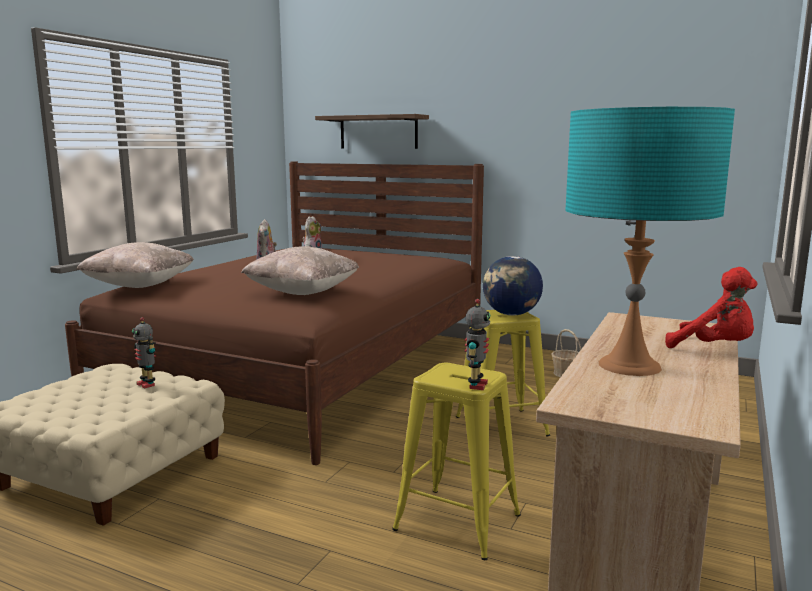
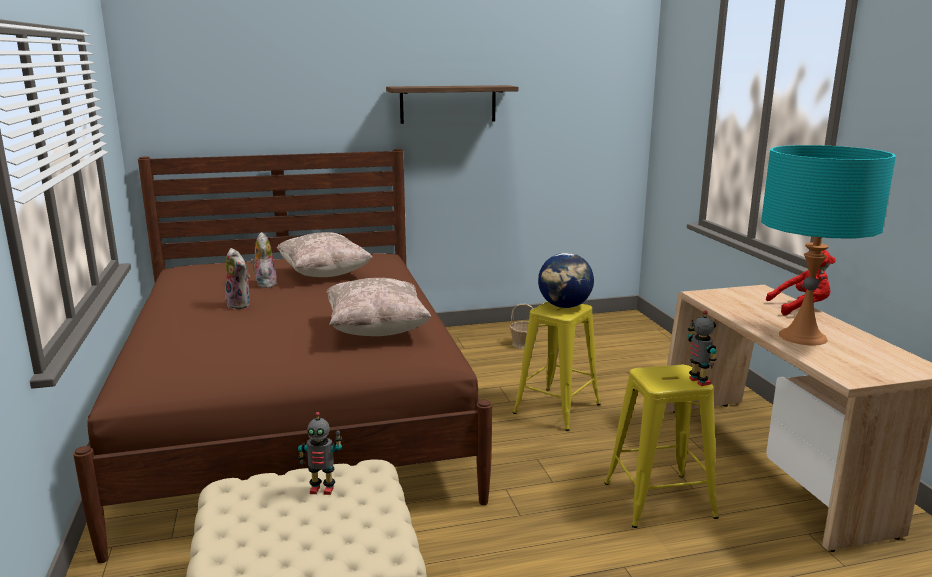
camera: 40 degrees left, 5 degrees up
(140, 285) = (153, 372): beige pillow -> beige pillow (324, 274)
(378, 132) = (266, 116): shelf -> shelf (448, 104)

